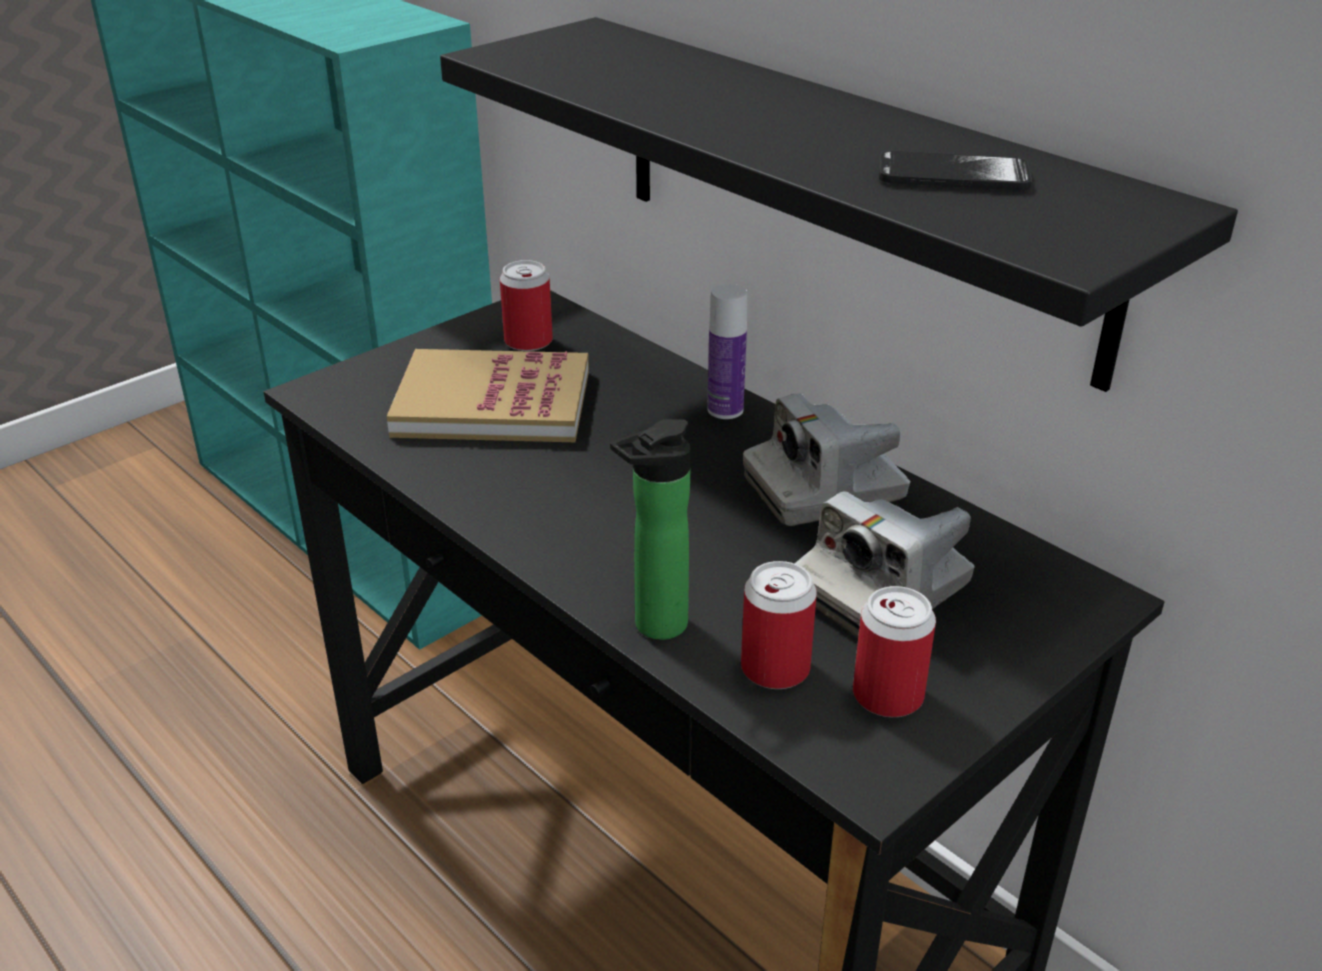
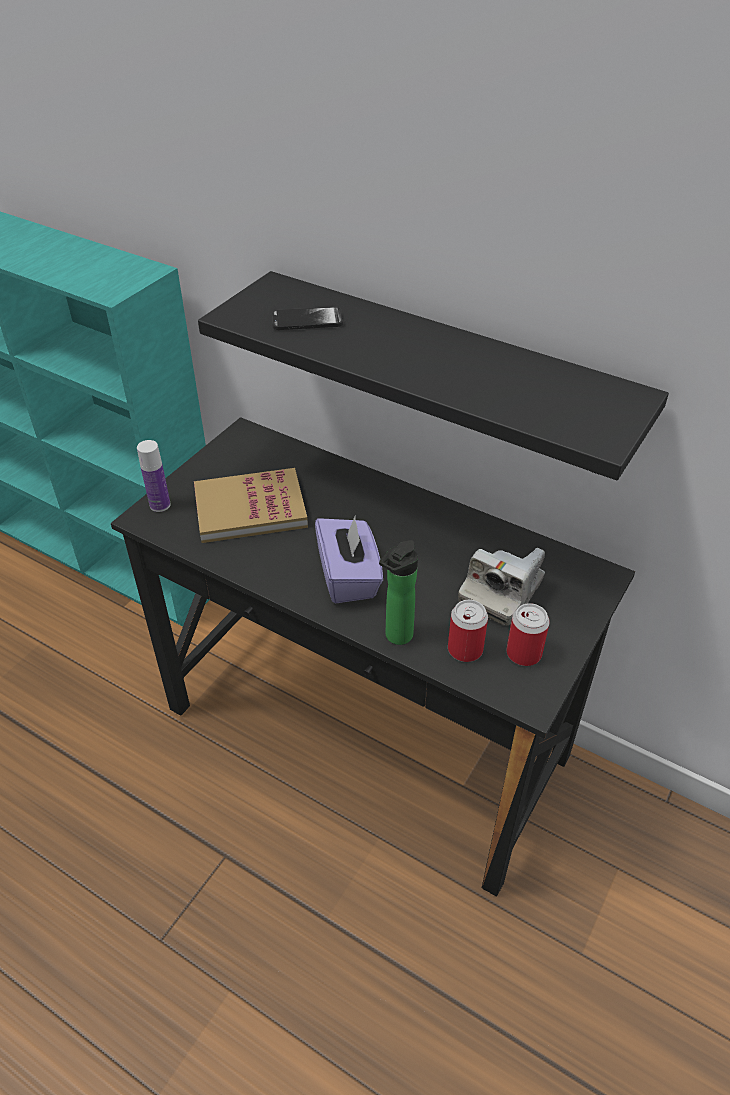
camera: 15 degrees left, 10 degrees up
(528, 341) = (251, 461): can -> none
(611, 523) = (349, 577): none -> purple tissue box
(725, 410) = (381, 490): bottle -> bottle (160, 505)
(824, 490) = (451, 535): camera -> none
(953, 175) = (526, 387): phone -> phone (307, 320)

